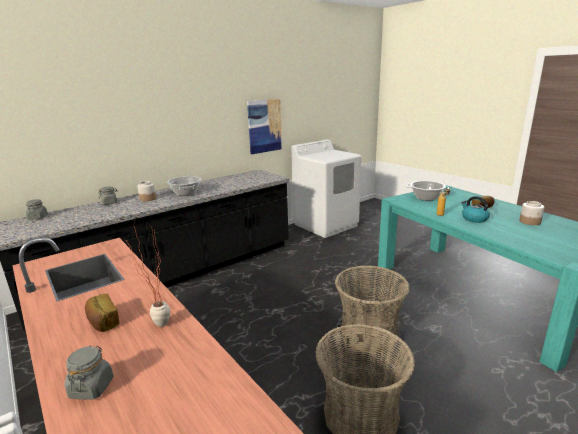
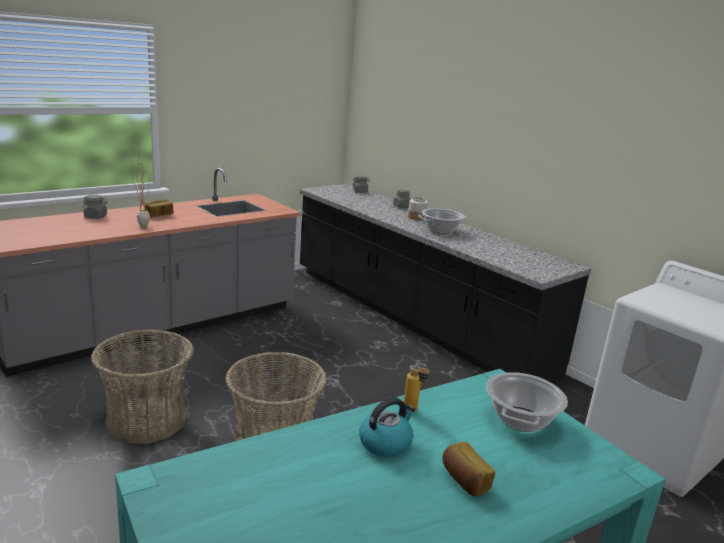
camera: 85 degrees right, 0 degrees up
(264, 126) = (628, 201): picture -> none
(530, 222) = (365, 520): jar -> none

